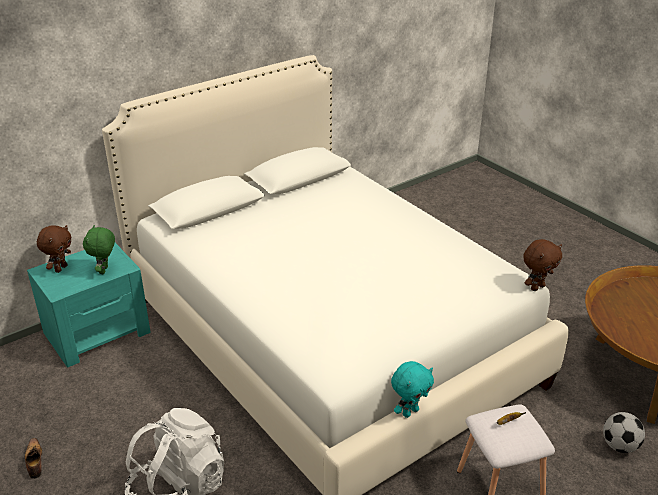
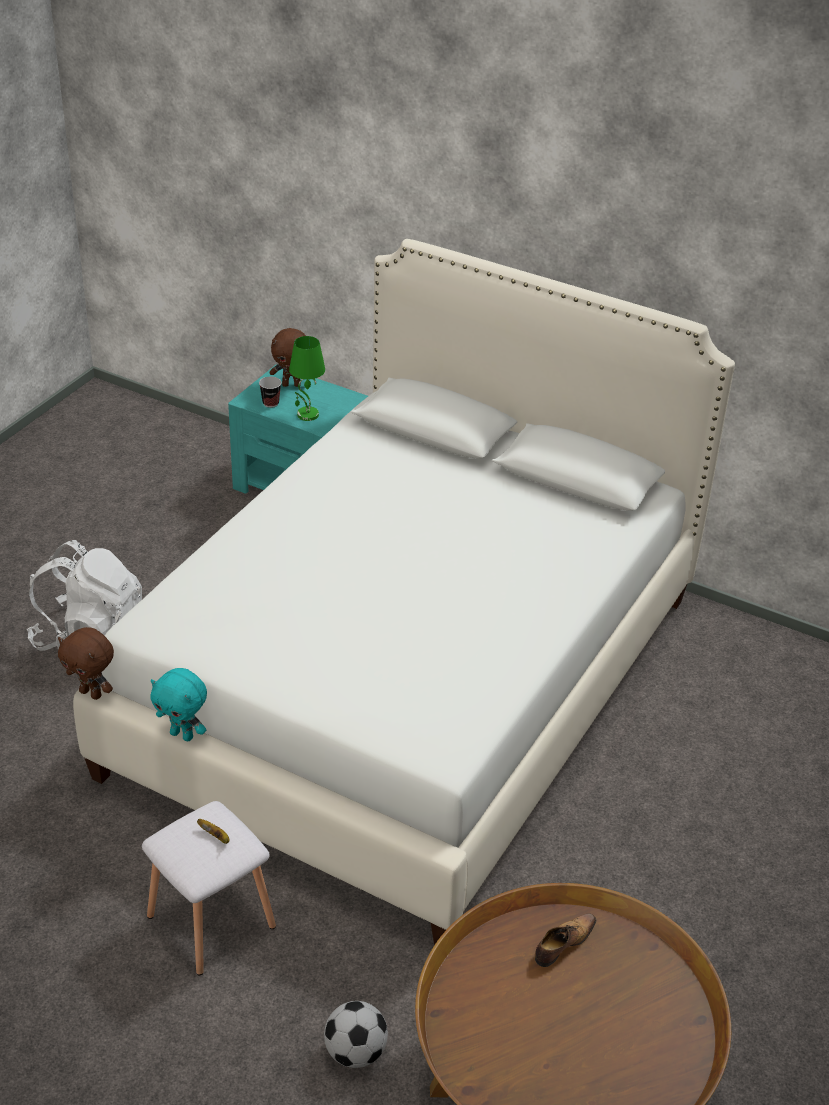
camera: 65 degrees right, 5 degrees up
(35, 461) = (87, 525): shoe -> shoe (563, 944)
(73, 283) = (270, 403): none -> cup
(104, 270) = (307, 415): green plush toy -> green table lamp
(537, 287) = (447, 777): brown plush toy -> brown plush toy (92, 693)

